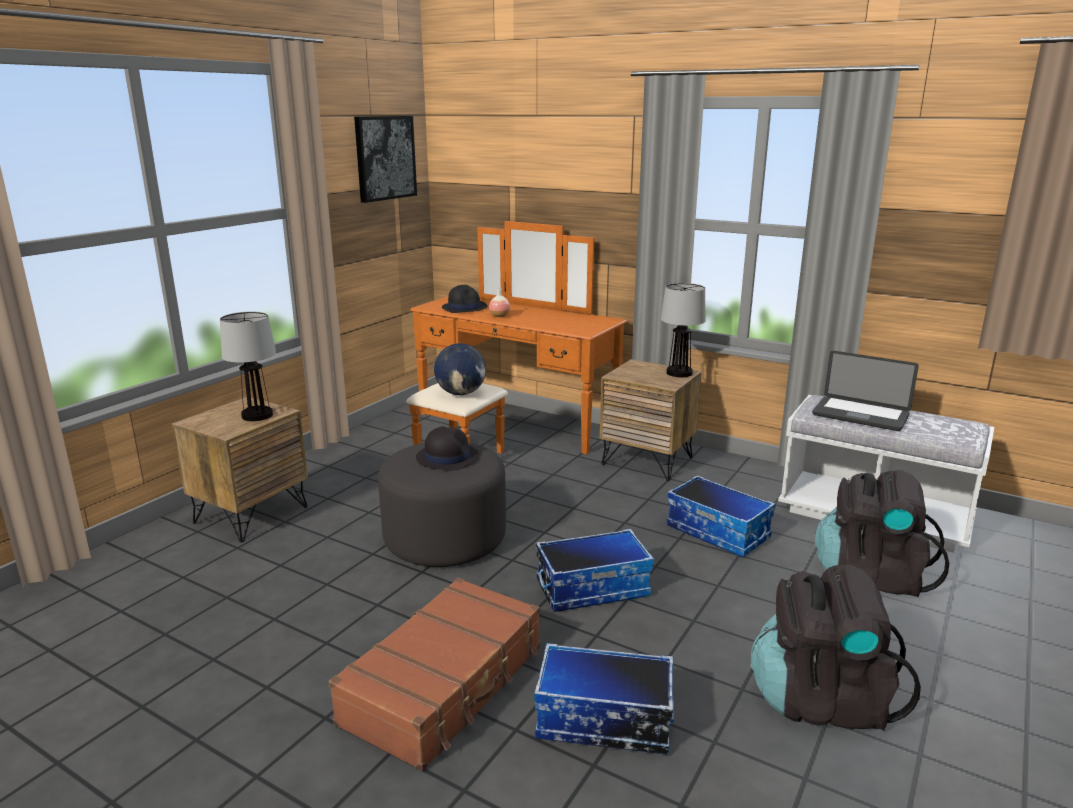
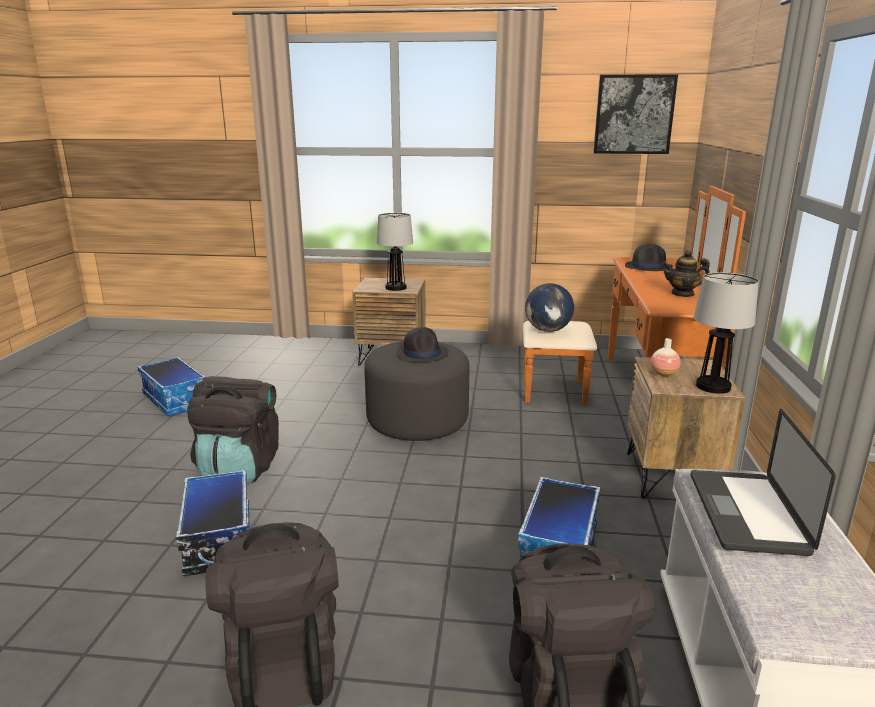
camera: 65 degrees right, 0 degrees up
(445, 685) = (239, 468): brown suitcase -> black backpack
(499, 316) = (648, 278): vase -> vase (663, 373)
(555, 318) = (682, 294): none -> teapot
(592, 588) = (394, 497): storage box -> storage box (176, 400)

